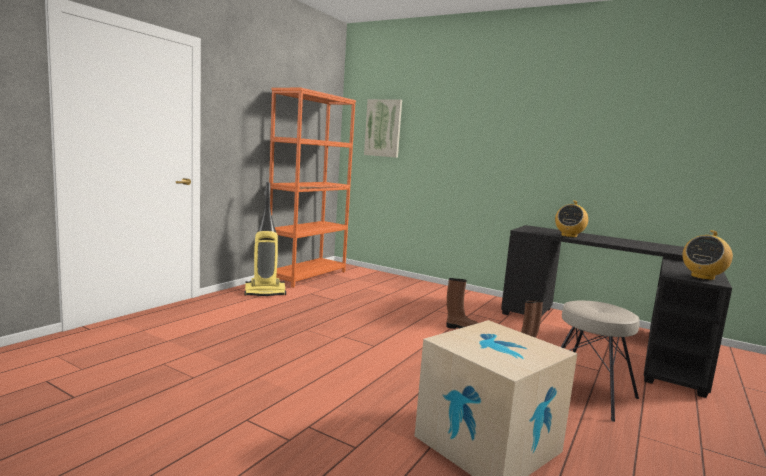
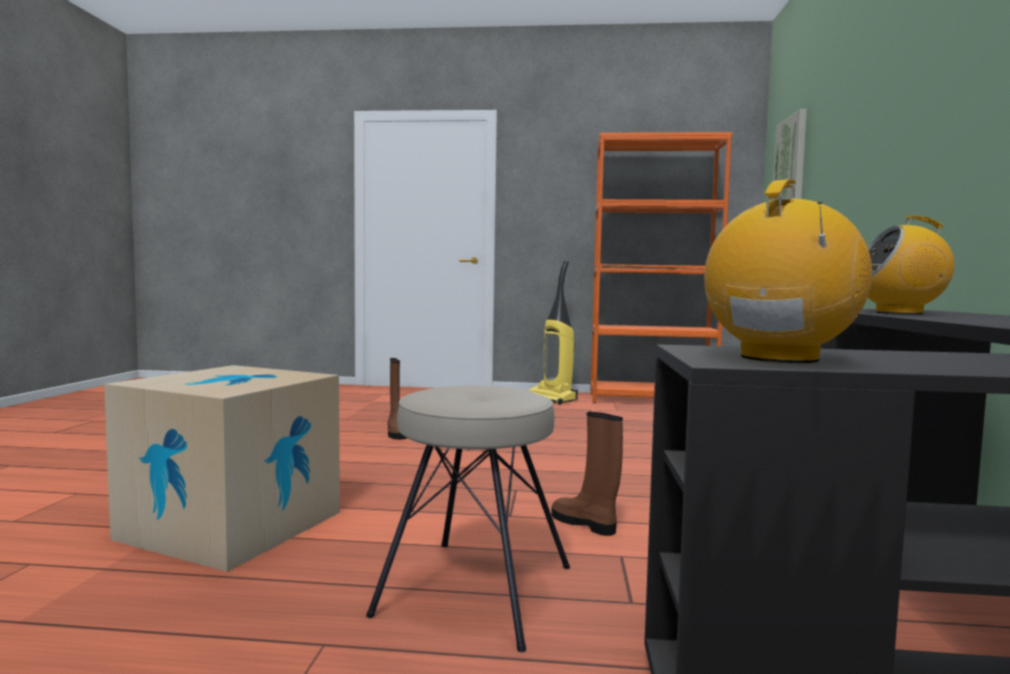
camera: 65 degrees right, 5 degrees down
(461, 328) = (632, 479): brown boot -> brown boot (396, 433)
(702, 277) = (779, 358): radio -> radio turned 105 degrees clockwise

